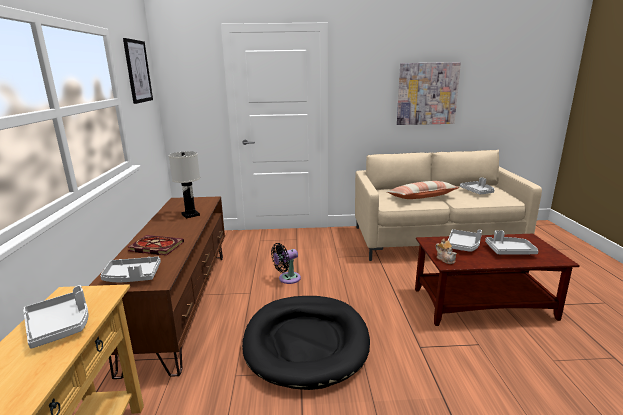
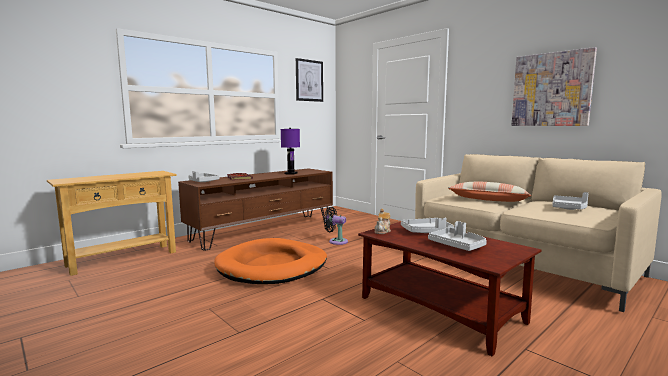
camera: 50 degrees right, 10 degrees down
(60, 326) = (131, 175): grey tray -> none
(190, 215) = (290, 173): white table lamp -> purple table lamp
(306, 342) = (273, 266): black dog bed -> orange dog bed

